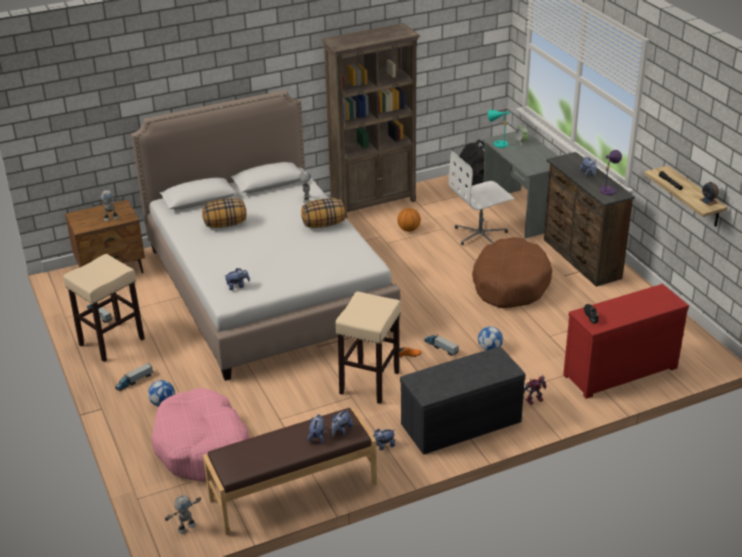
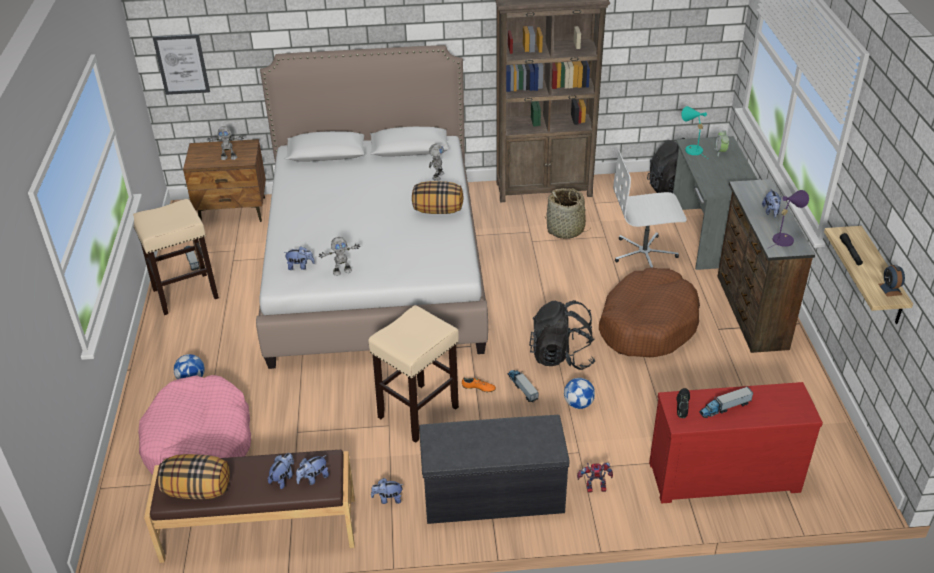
camera: 20 degrees right, 5 degrees up
(58, 141) = (182, 64): none -> picture
(134, 381) = (179, 345): toy truck -> toy truck (724, 408)
(186, 527) = (126, 539): toy robot -> toy robot (342, 271)
(225, 224) = (335, 188): pillow -> pillow (198, 490)
(408, 229) = (565, 230): basketball -> basket
(458, 319) = (561, 356): none -> black backpack

